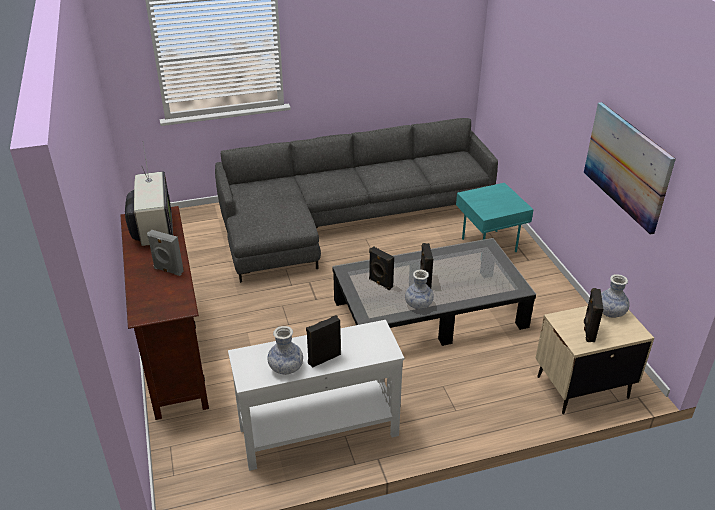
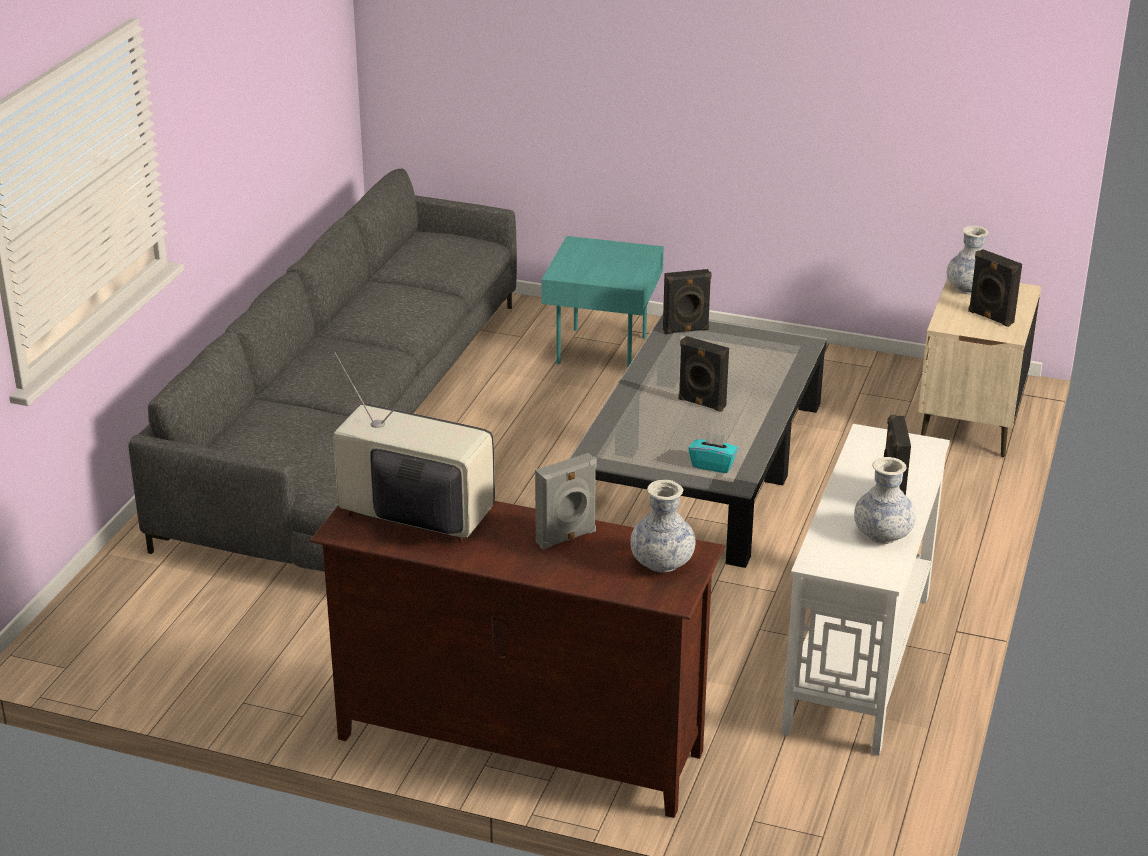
camera: 55 degrees left, 5 degrees down
(375, 306) = (712, 465): none -> turquoise tissue box
(380, 283) = (663, 440): black speaker -> black speaker (686, 330)
(418, 304) = (750, 430): vase -> vase (662, 562)
(627, 165) = (856, 87): picture -> none

